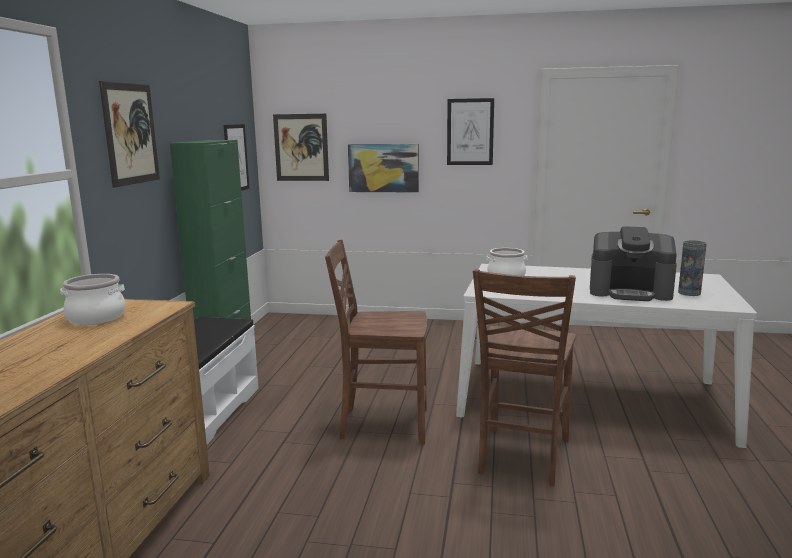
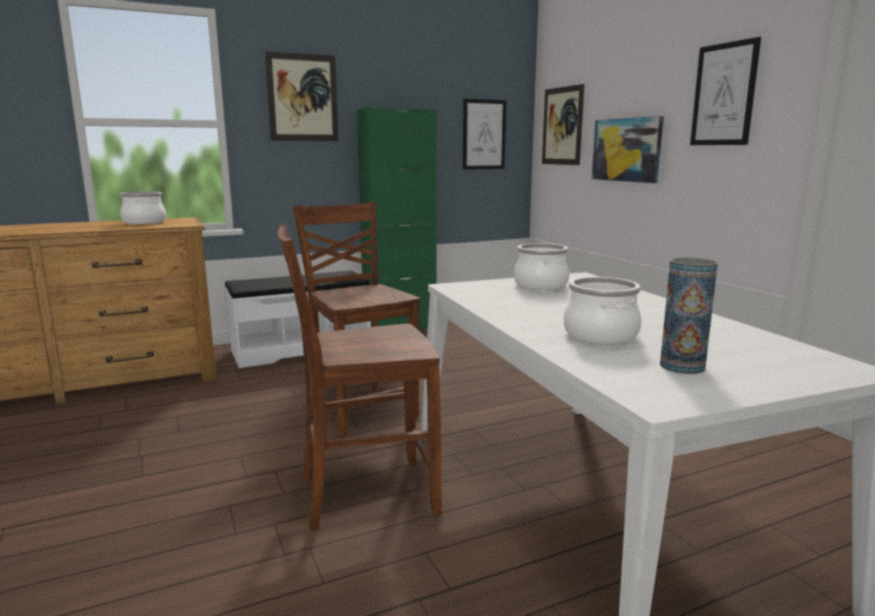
camera: 55 degrees right, 0 degrees up
(630, 292) = (601, 335): coffee machine -> cooking pot

